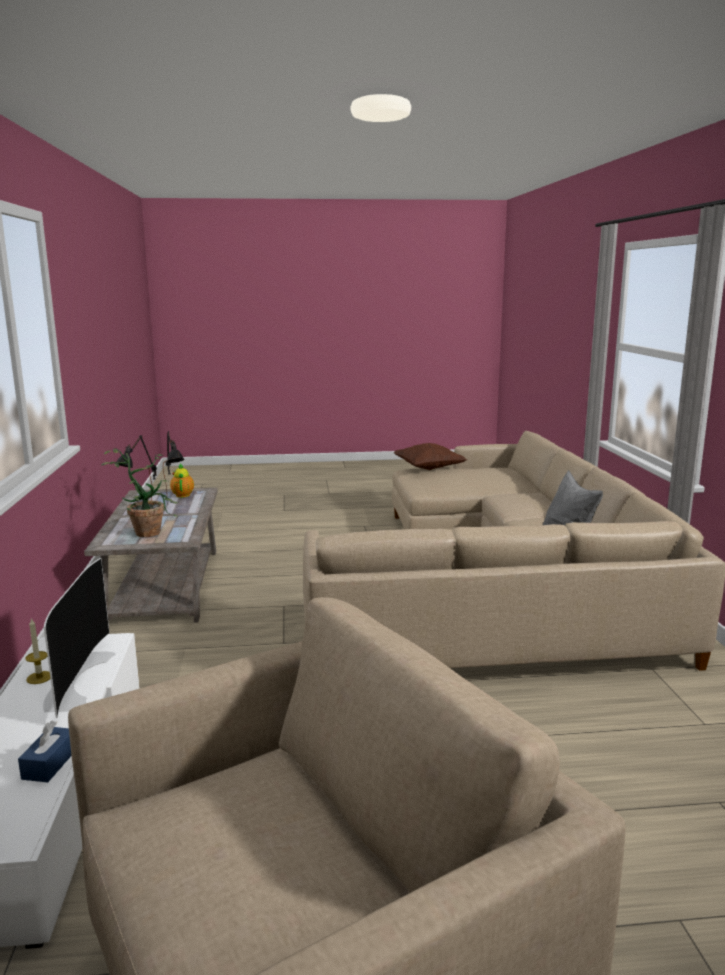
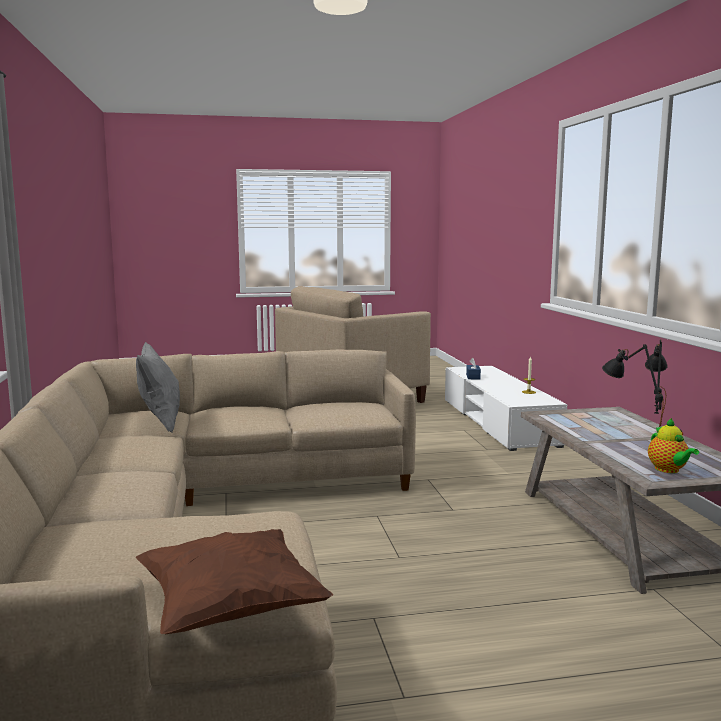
camera: 175 degrees right, 5 degrees down
(75, 679) = (507, 392): television -> none
(148, 531) = (599, 422): potted plant -> none

